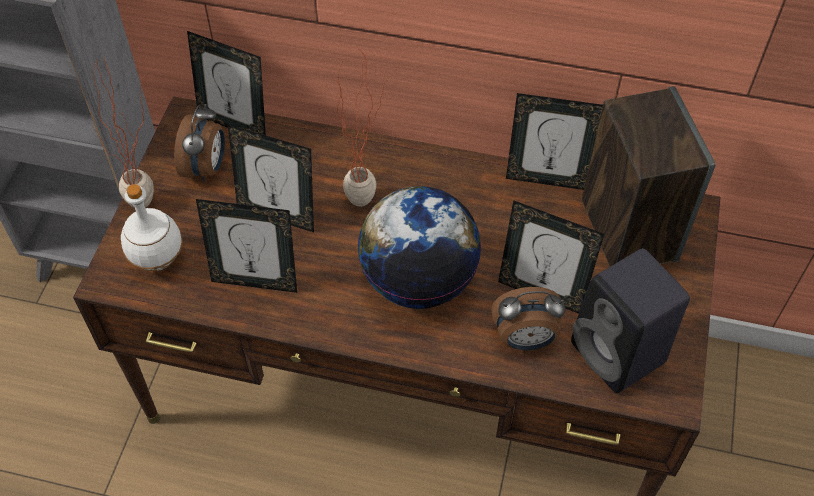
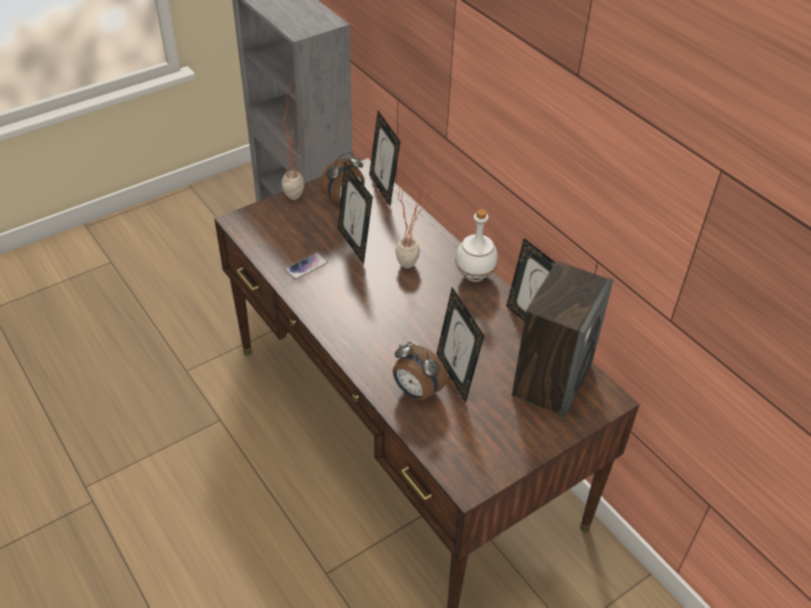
camera: 40 degrees right, 10 degrees down
(159, 260) = (271, 227): white bottle -> white bottle (475, 276)
(255, 281) = (306, 267): picture frame -> phone
(418, 280) = (392, 323): globe -> none
(620, 354) = (464, 439): black speaker -> none

